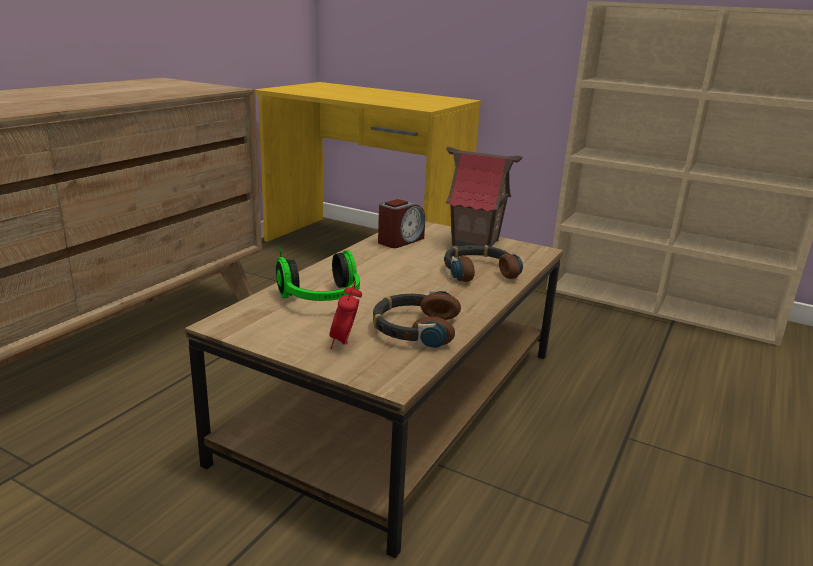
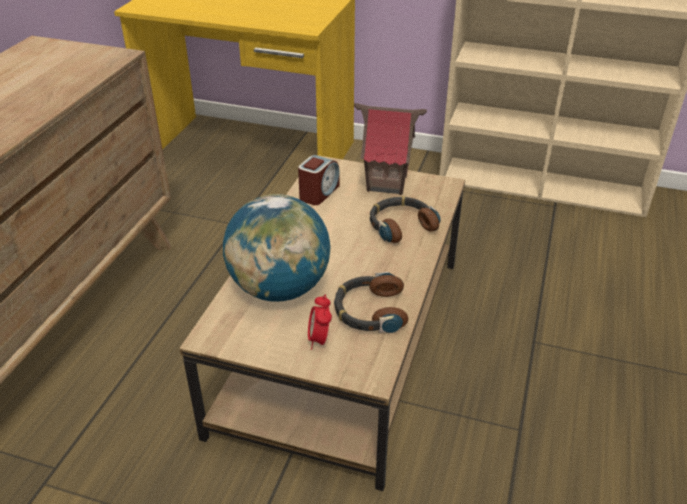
camera: 10 degrees left, 15 degrees up
(322, 299) = (279, 289): headphones -> globe

